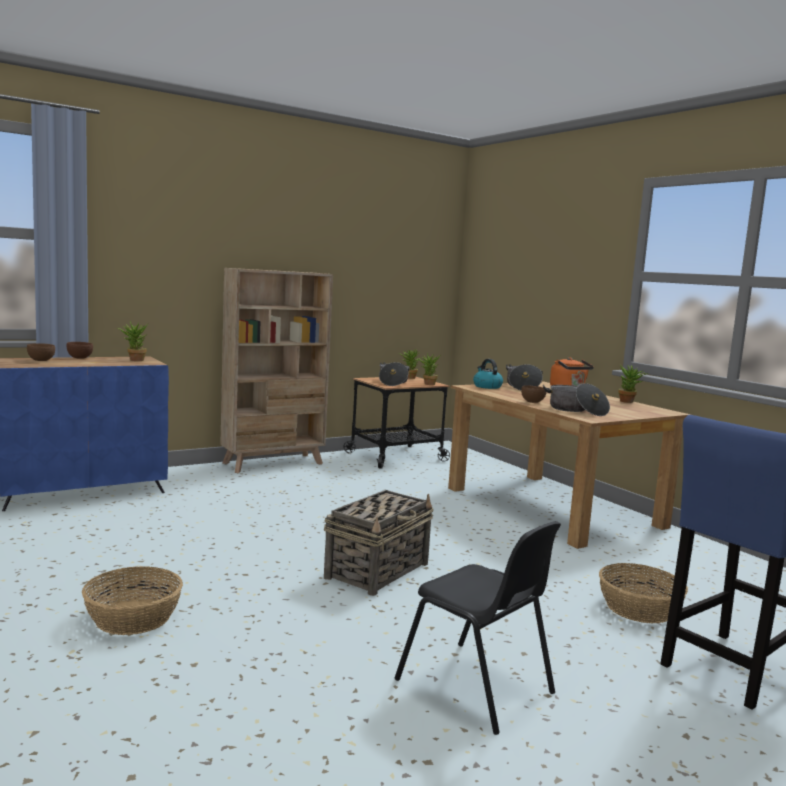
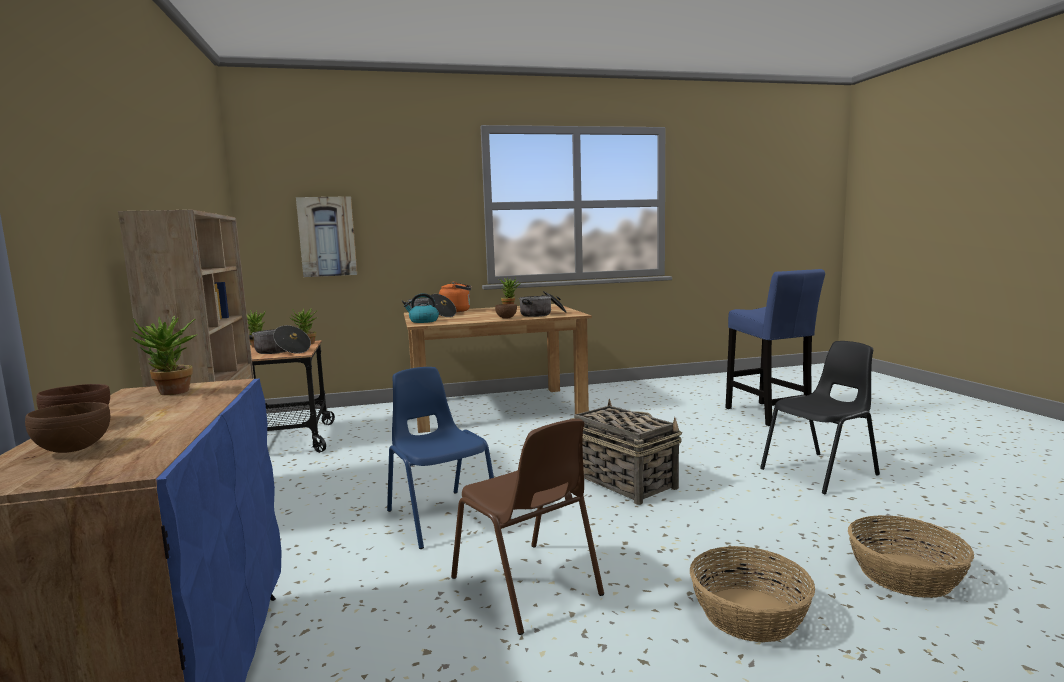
camera: 70 degrees left, 0 degrees up
(175, 547) = (527, 587): none -> brown chair
(276, 514) = (441, 517): none -> blue chair
(507, 296) = (327, 236): none -> picture
(639, 609) = (693, 418): basket -> basket (906, 575)

